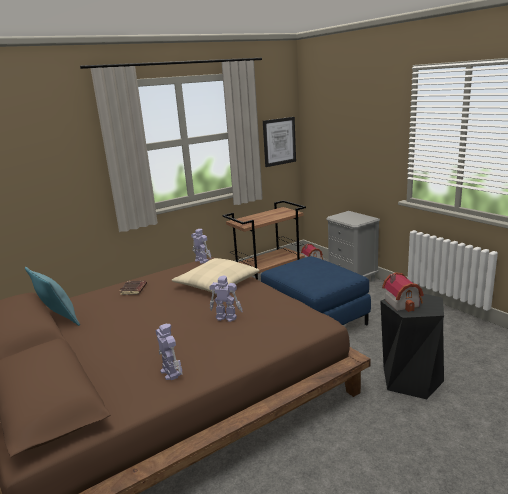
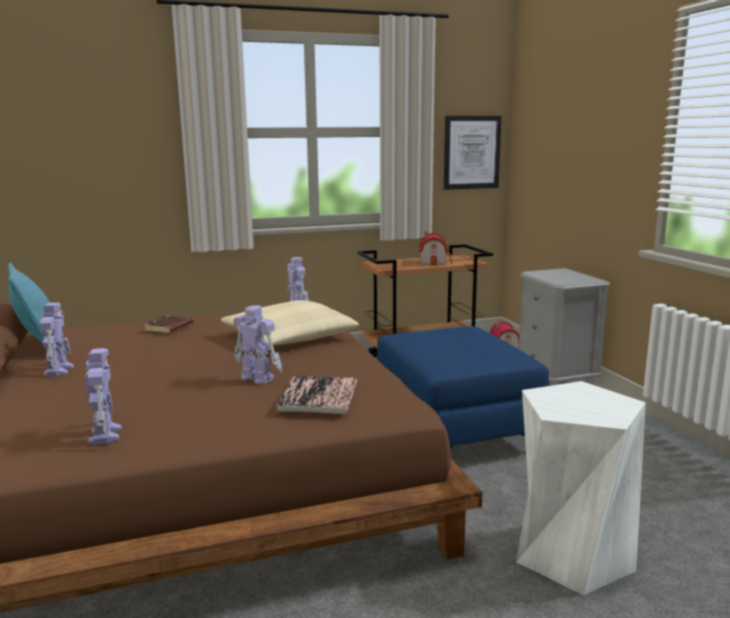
camera: 15 degrees right, 5 degrees down
(92, 334) = (59, 370): none -> toy robot
(273, 323) = (318, 396): none -> book
(403, 302) = (562, 398): toy house -> toy house (435, 262)
(411, 379) = (571, 554): black stool -> white stool

